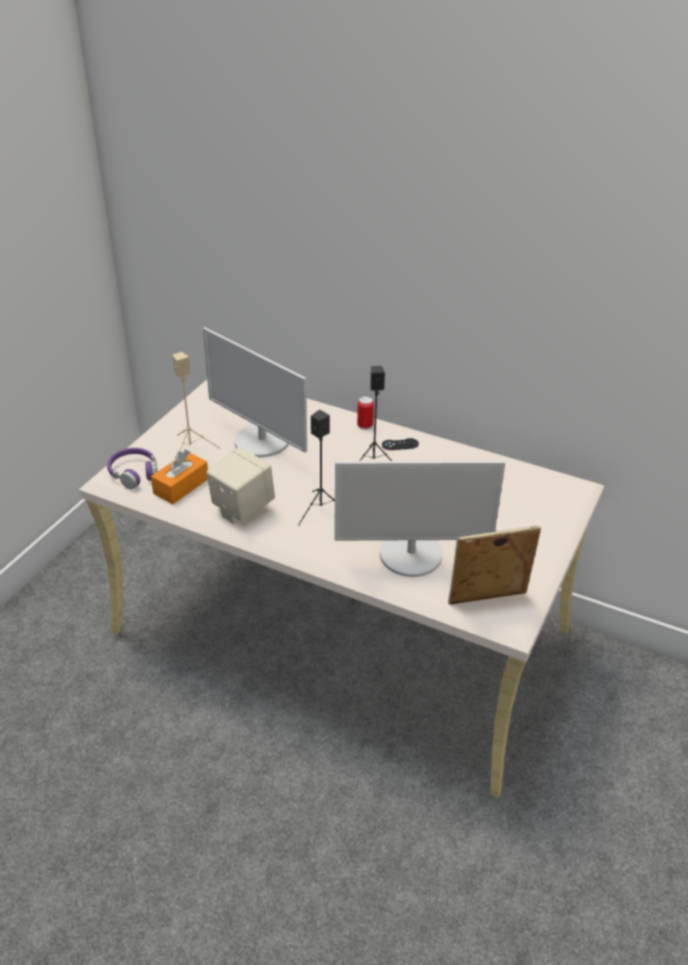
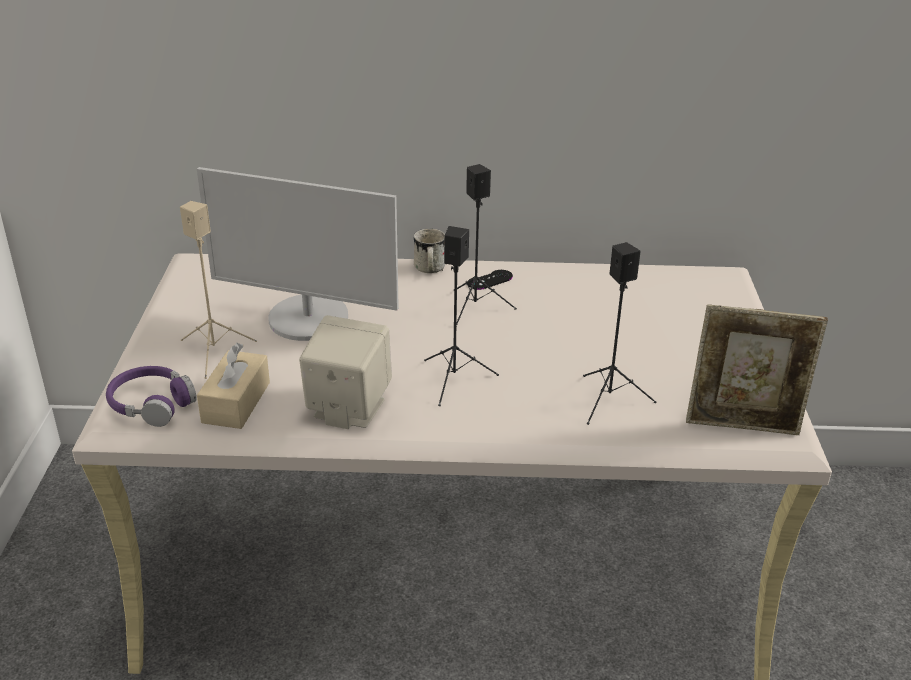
camera: 25 degrees left, 5 degrees down
(181, 486) = (236, 402): orange tissue box -> beige tissue box
(365, 425) = (429, 269): can -> white mug
(411, 555) = (610, 400): monitor -> black speaker
(487, 601) = (742, 425): picture frame -> picture frame turned 135 degrees counterclockwise

